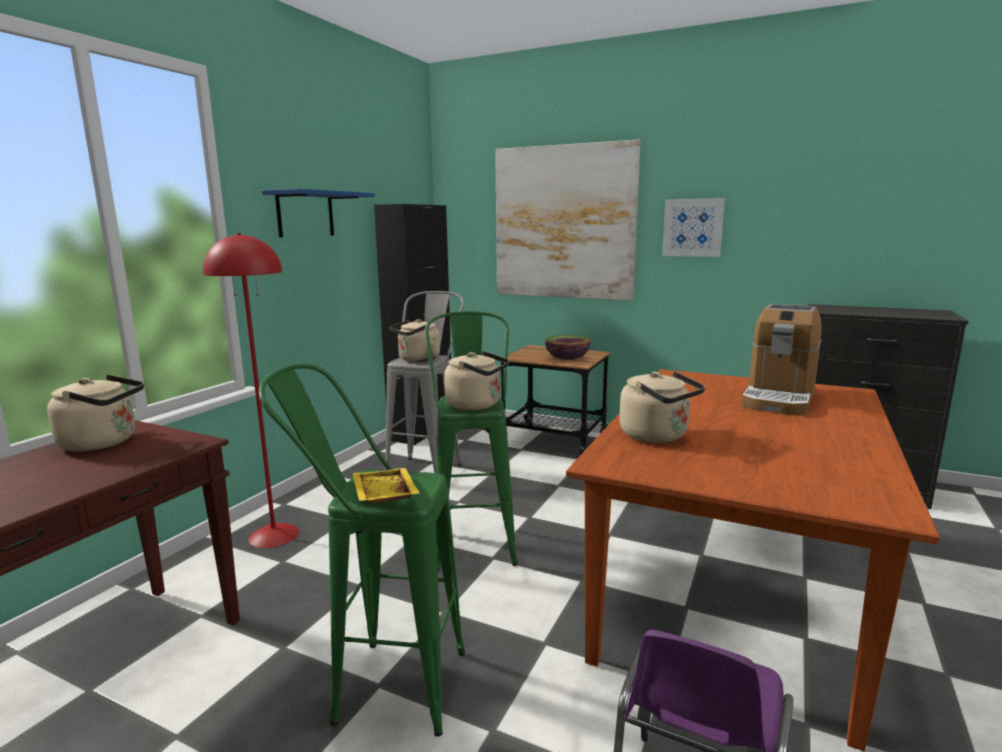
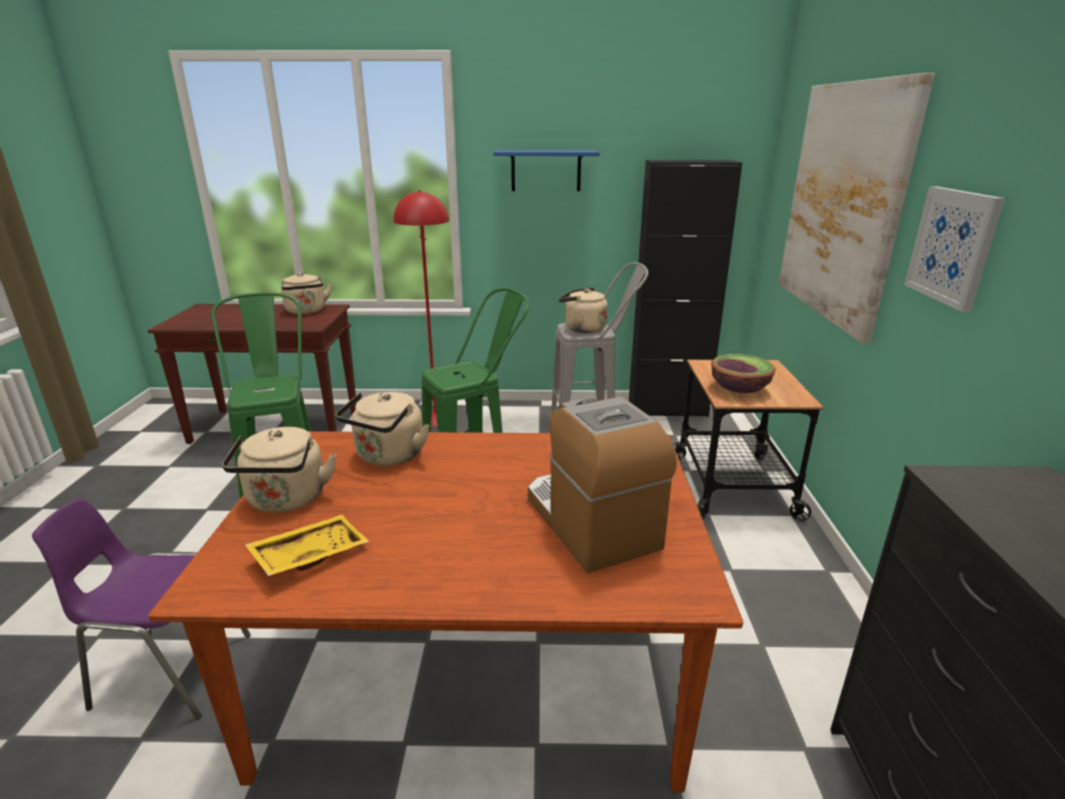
camera: 65 degrees right, 10 degrees up
(382, 496) = (250, 389): yellow tray -> yellow tray (309, 554)
(477, 405) = (455, 376): beige kettle -> beige kettle (286, 500)
(779, 398) = (590, 522): coffee machine -> coffee machine turned 60 degrees clockwise

